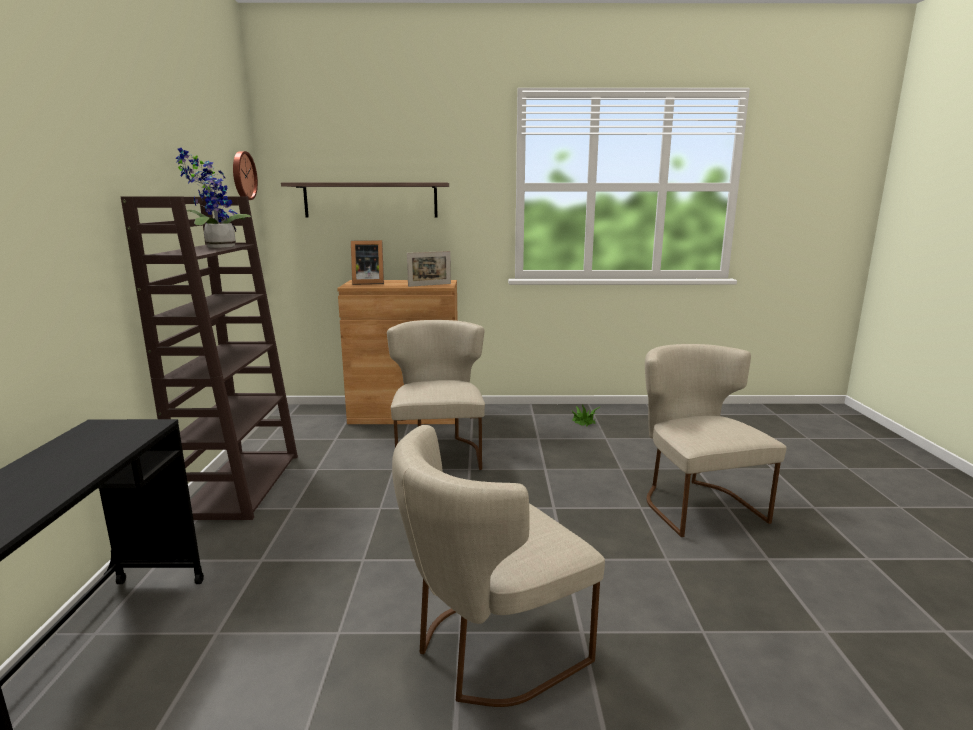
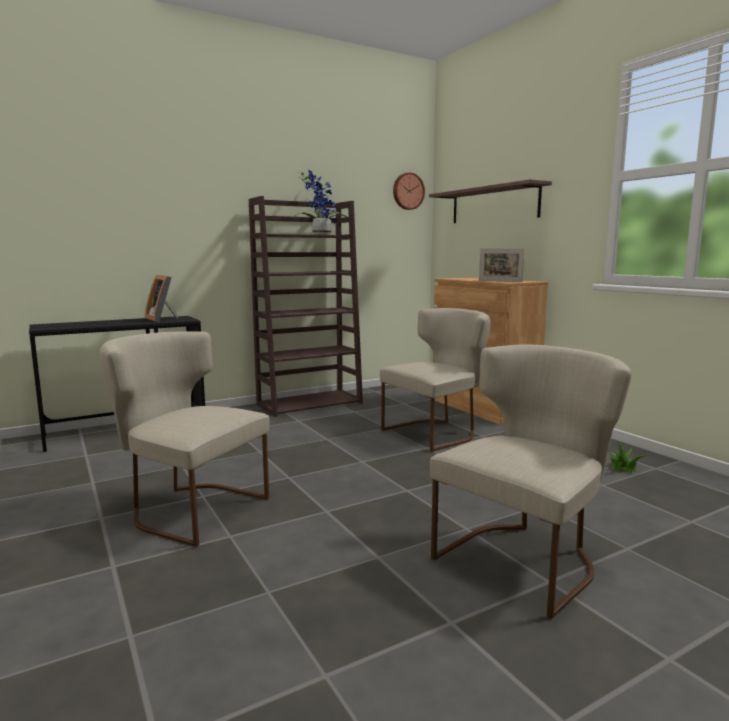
camera: 60 degrees right, 5 degrees down
(367, 283) = (468, 278): picture frame -> picture frame (163, 319)

